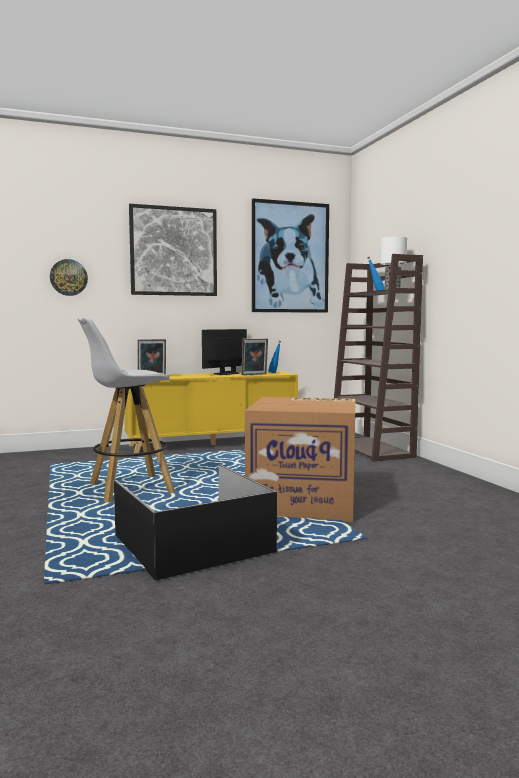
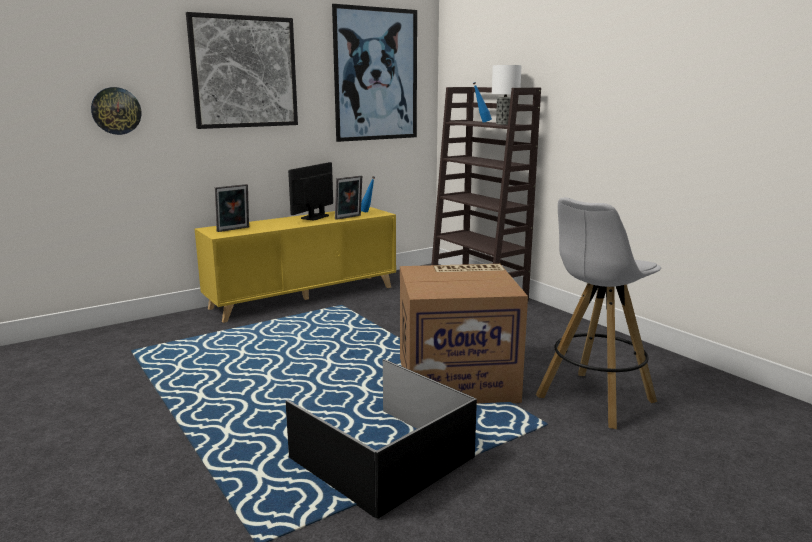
camera: 15 degrees left, 10 degrees up
(129, 489) = (255, 381): white stool -> white stool (594, 400)

